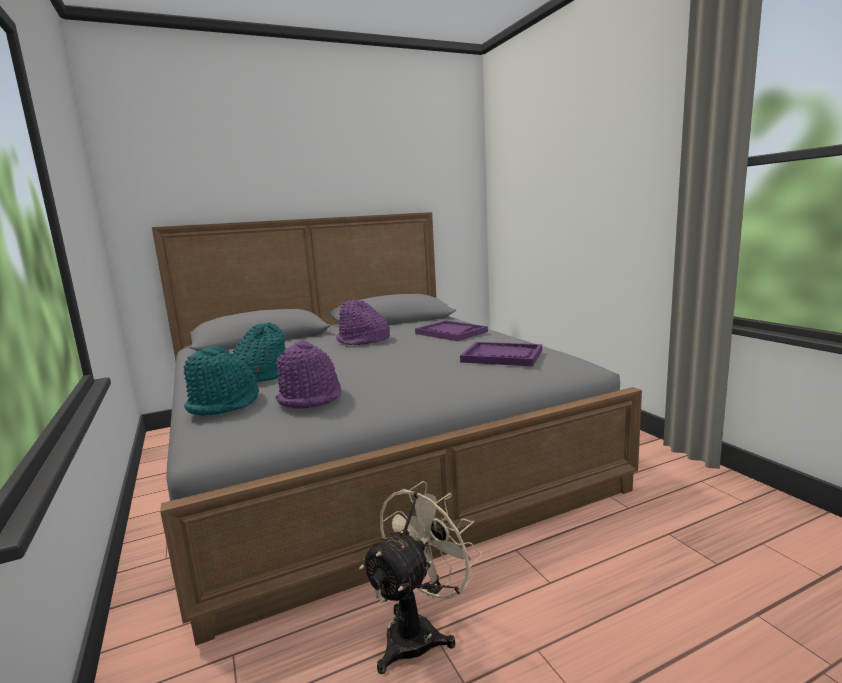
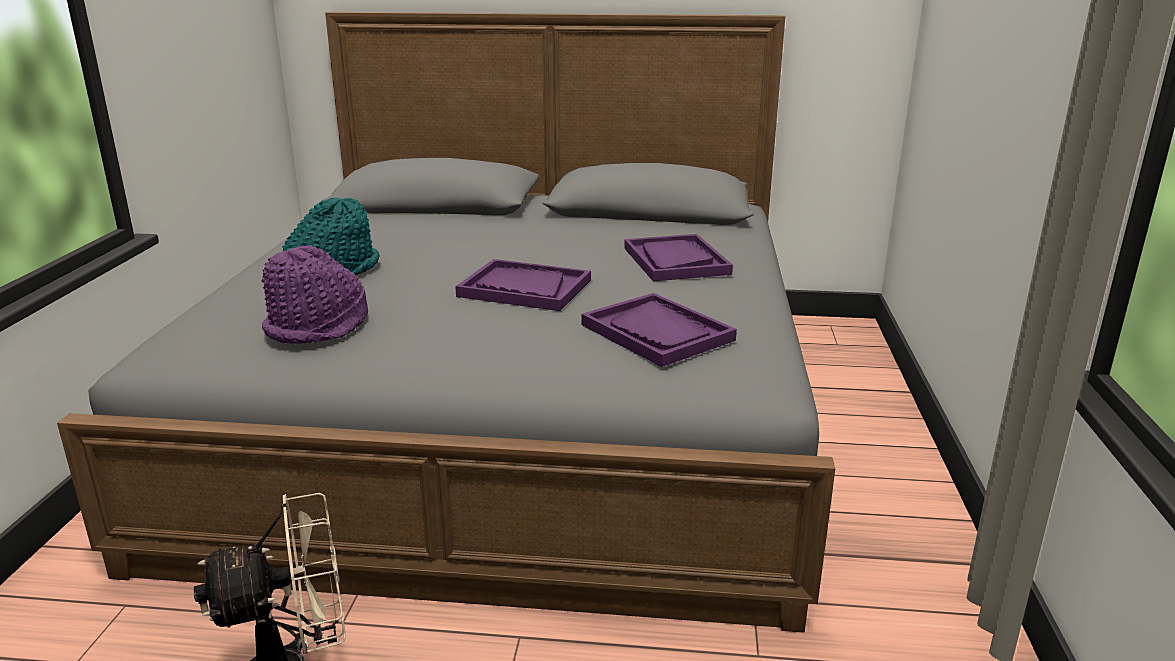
camera: 30 degrees right, 10 degrees up
(224, 404) = (232, 306): turquoise hat -> none
(362, 341) = (534, 243): purple hat -> none
(398, 357) = (524, 288): none -> purple tray

